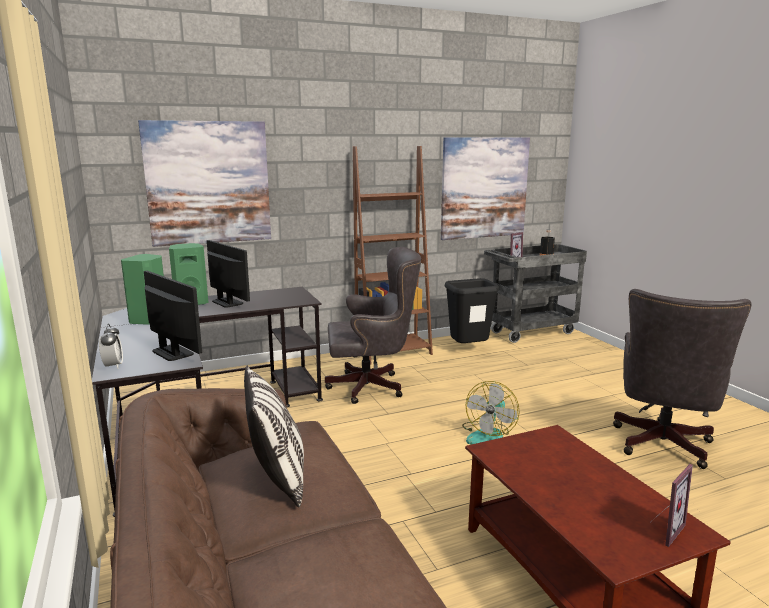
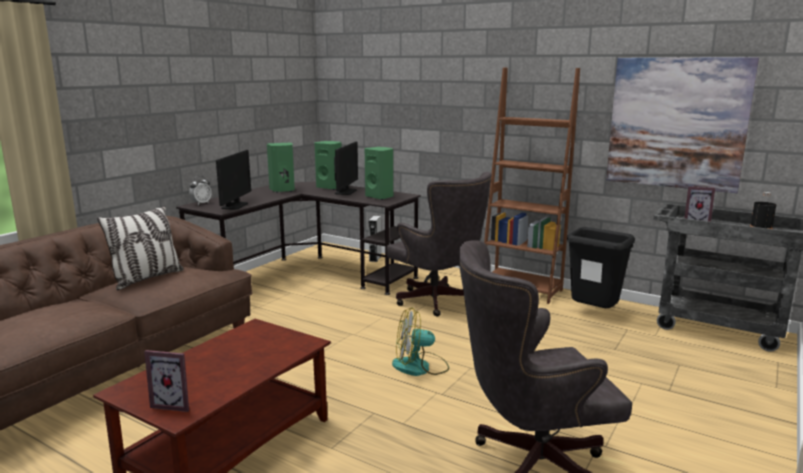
camera: 55 degrees right, 0 degrees up
(208, 183) = (389, 97): picture -> none
(220, 377) = (375, 258): none -> grey speaker
(280, 297) = (380, 197): none -> green speaker

